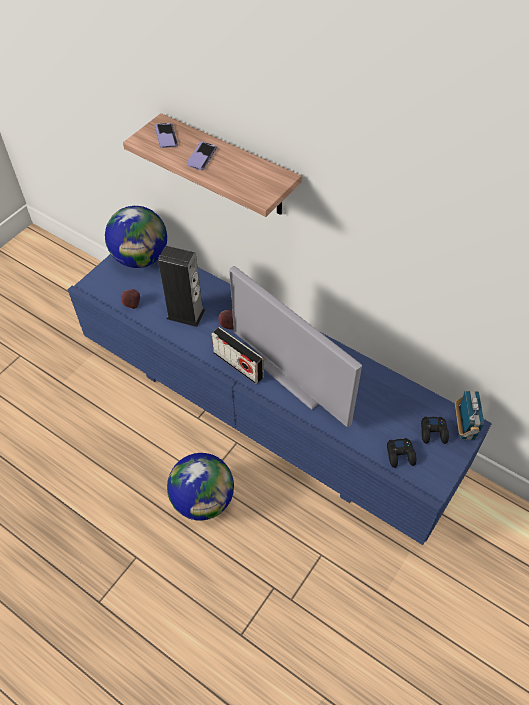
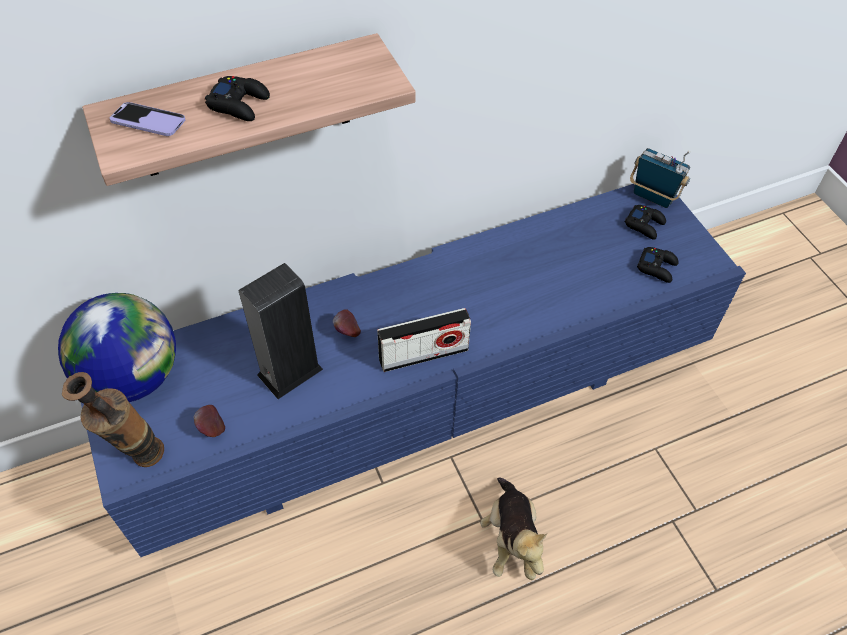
camera: 60 degrees left, 0 degrees up
(99, 286) = (138, 458): none -> vase
(202, 157) = (239, 104): phone -> black game controller
(203, 500) = (511, 539): globe -> plush toy
(293, 377) = (485, 307): television -> none

